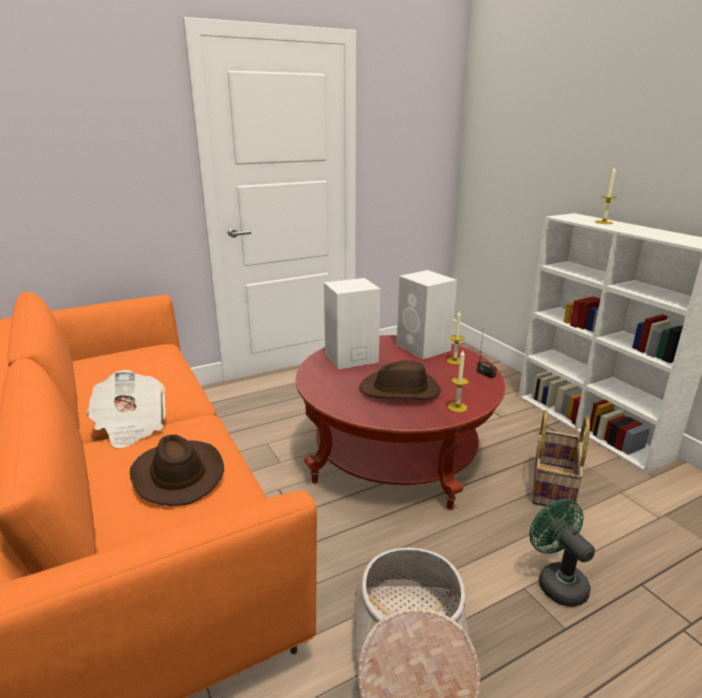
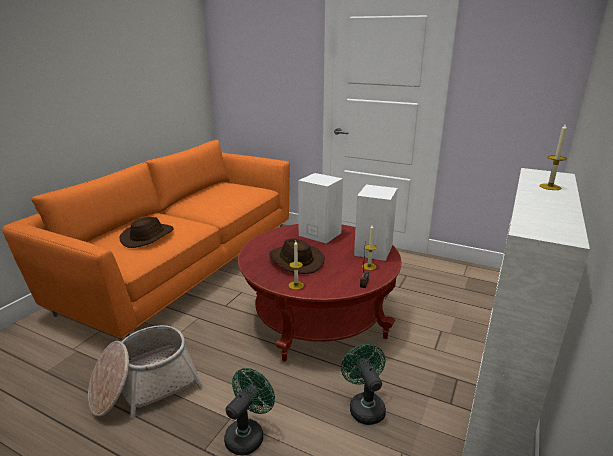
camera: 55 degrees right, 0 degrees up
(131, 426) = (179, 214): newspaper -> none
(554, 486) = (364, 406): basket -> green fan

